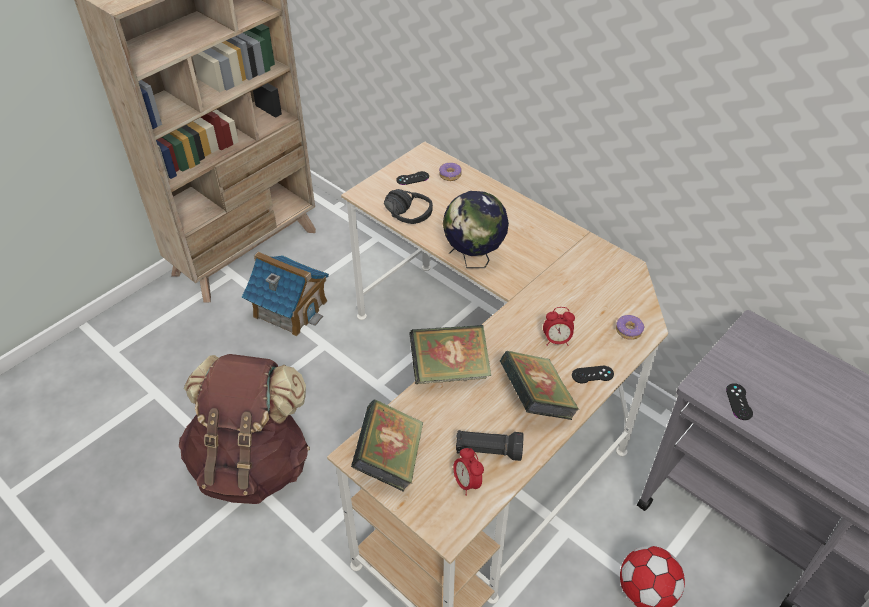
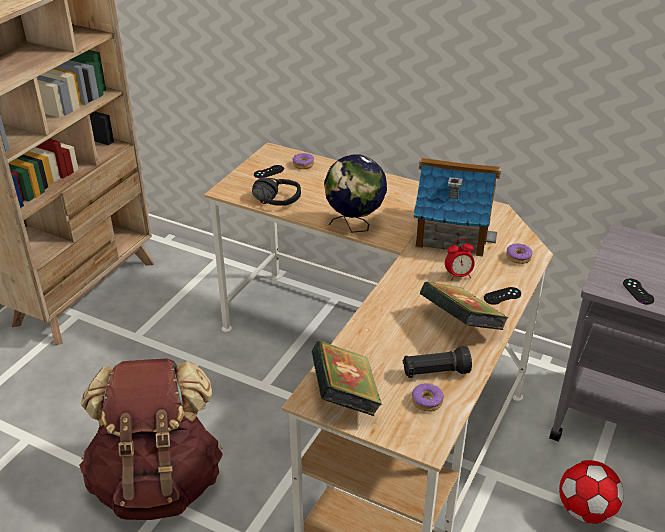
camera: 15 degrees left, 10 degrees down
(290, 308) = (150, 335): toy house -> toy house (452, 232)
(449, 370) = (370, 315): book -> none
(467, 483) = (427, 401): alarm clock -> donut

